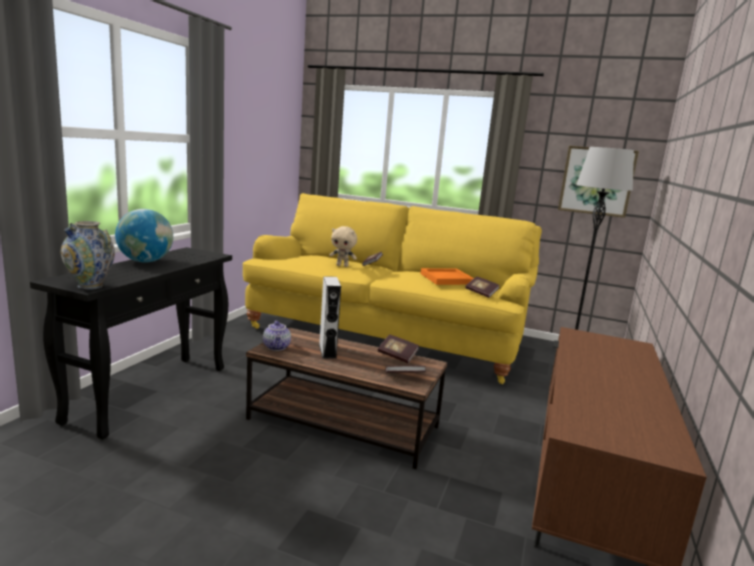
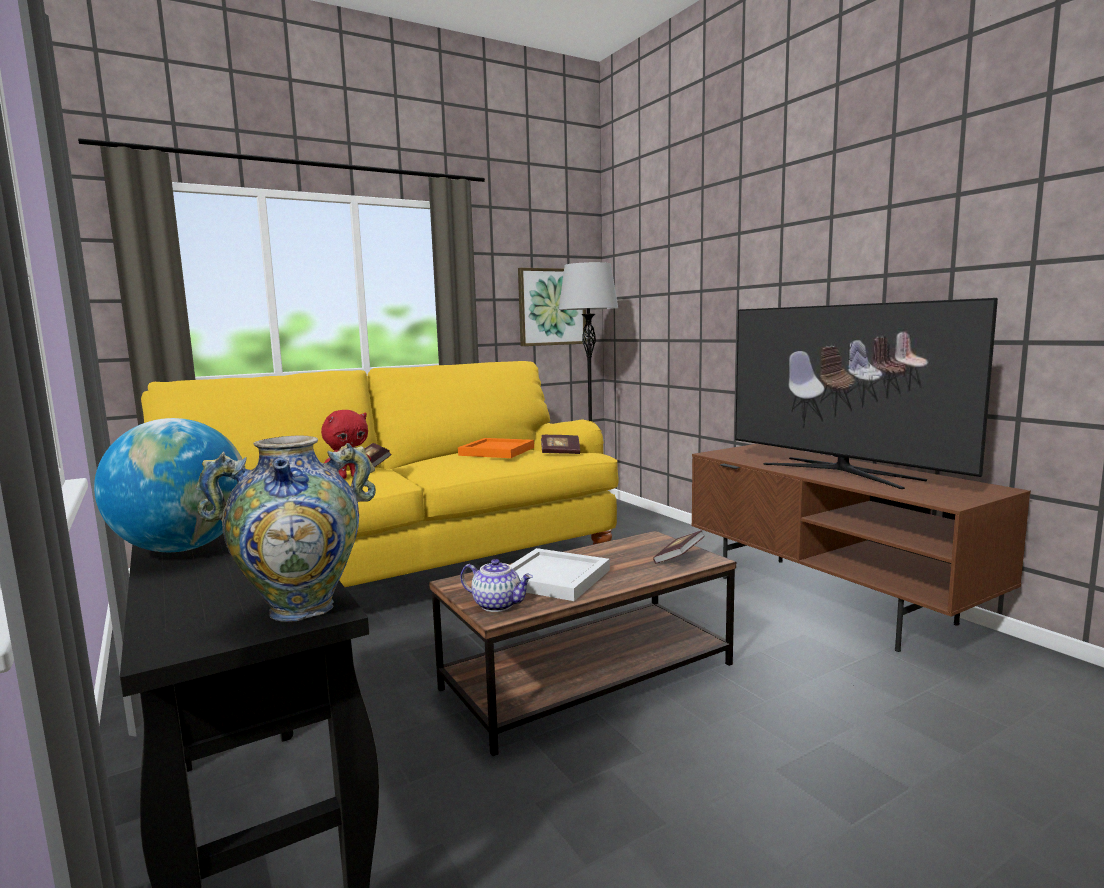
camera: 50 degrees left, 5 degrees down
(327, 351) = (553, 577): grey speaker -> white tray
(342, 266) = (349, 477): beige plush toy -> red plush toy
(397, 356) = (614, 546): book -> none
(604, 381) = (840, 472): none -> television

